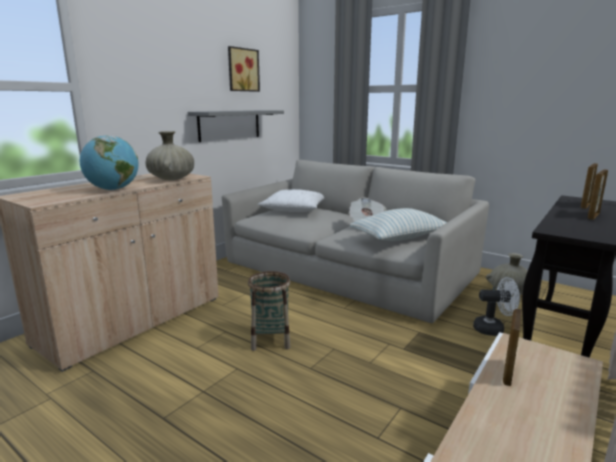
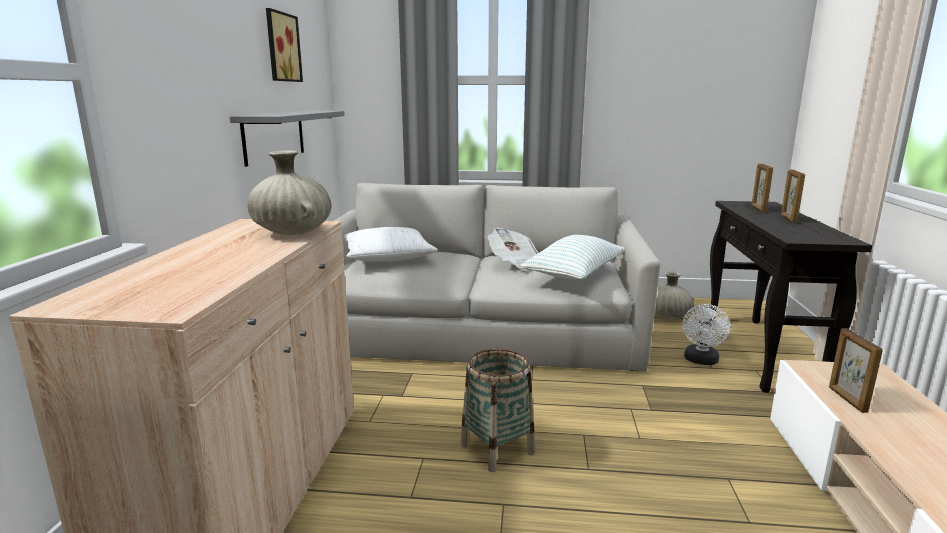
camera: 30 degrees left, 0 degrees up
(113, 190) = (244, 264): globe -> none
(493, 329) = (701, 361): white fan -> white fan turned 135 degrees clockwise

